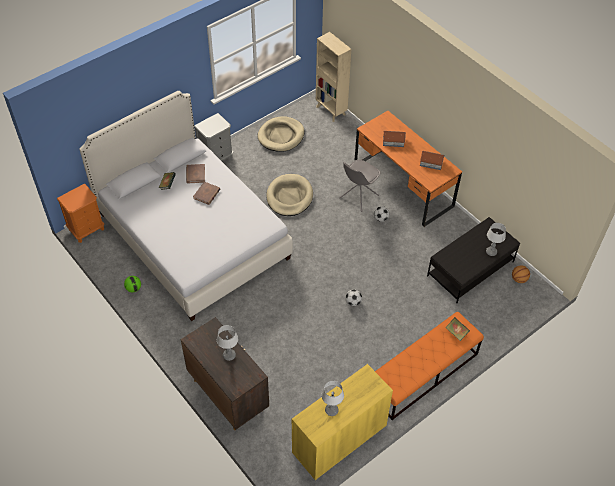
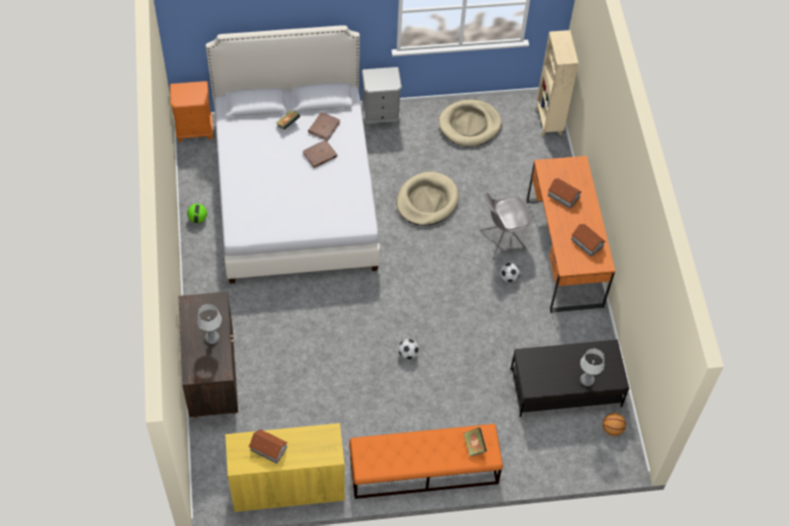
camera: 30 degrees right, 5 degrees up
(331, 410) = (269, 449): table lamp -> toy house

